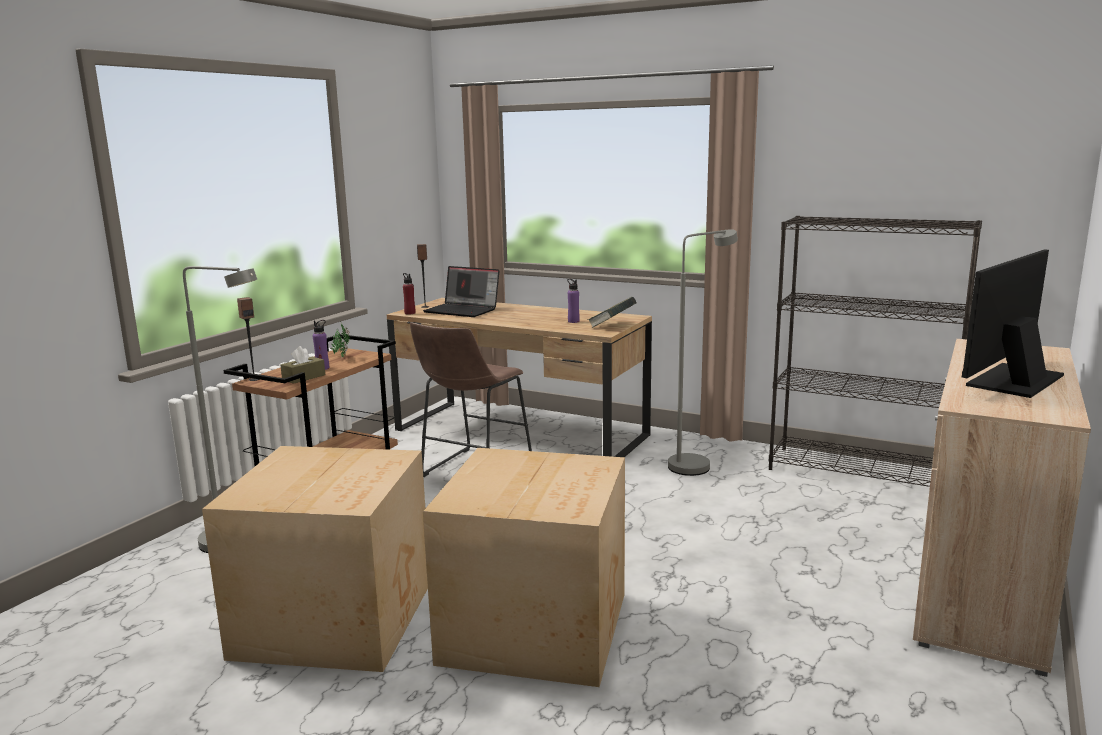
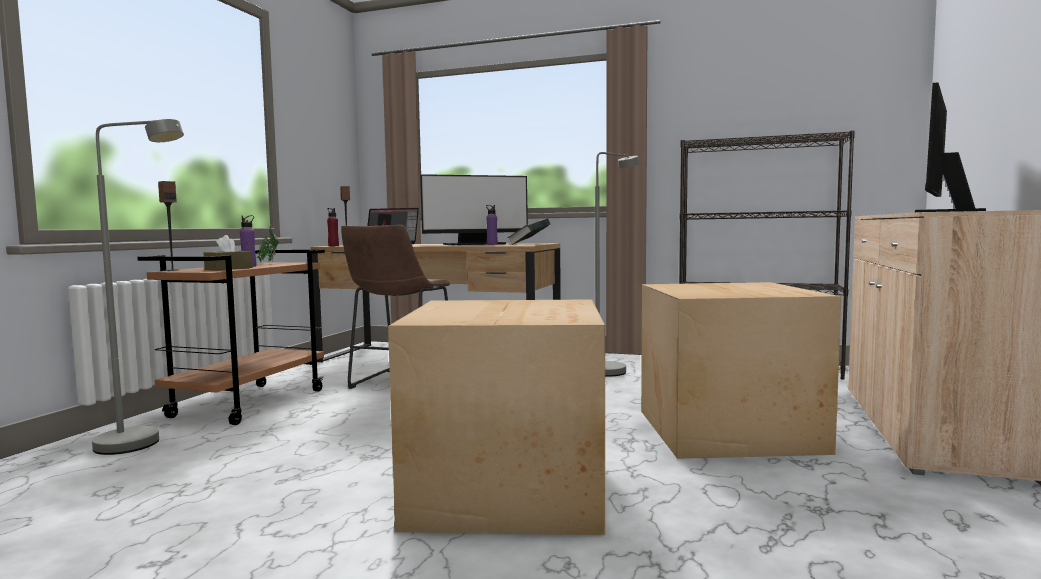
camera: 10 degrees left, 10 degrees down
(338, 618) = (268, 498): cardboard box -> cardboard box (729, 430)
(557, 316) = (474, 244): none -> monitor

